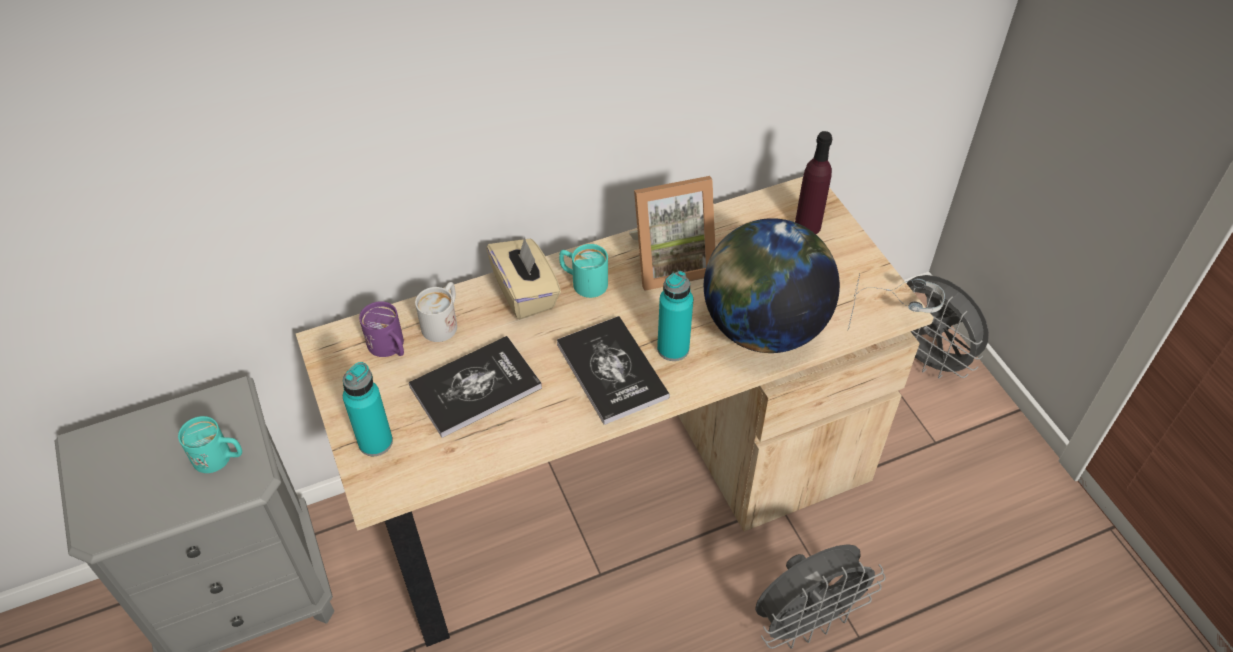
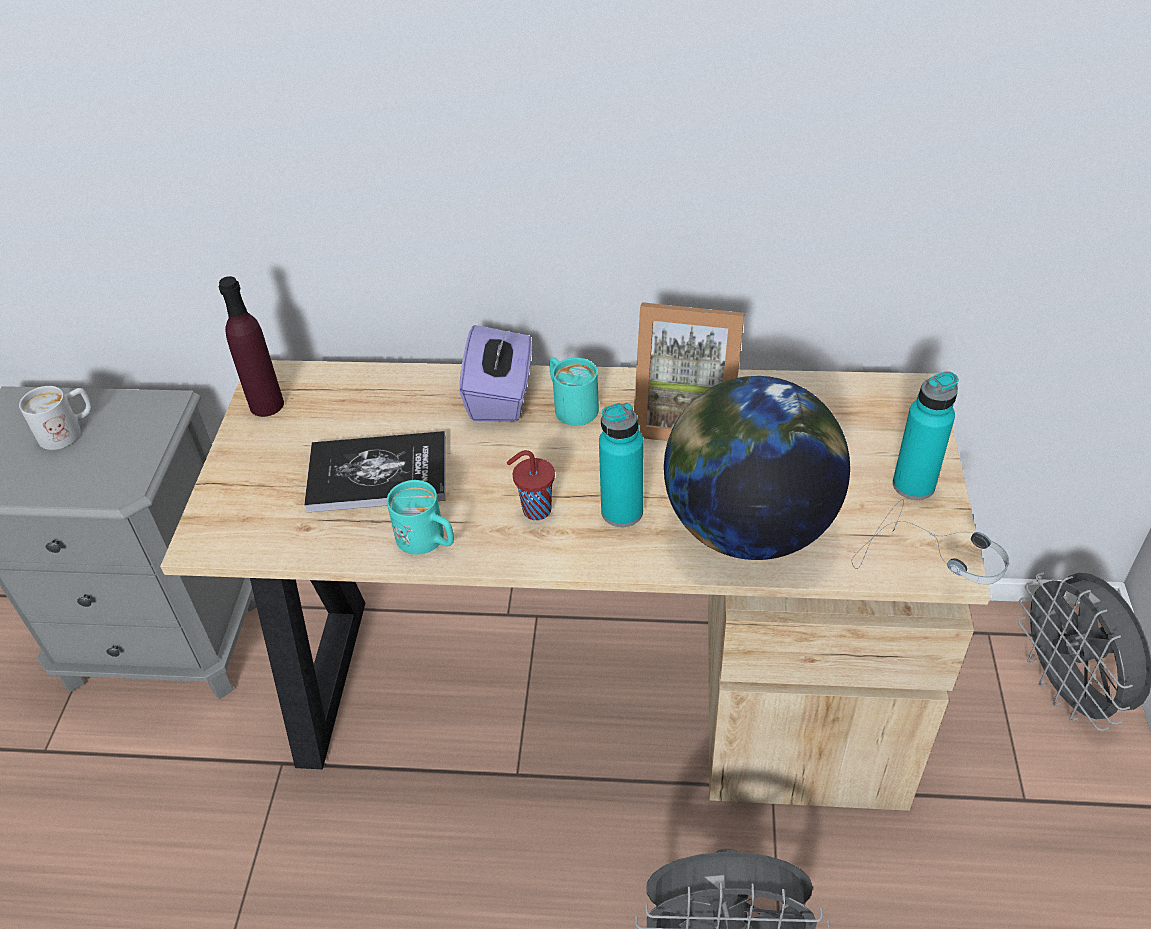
camera: 30 degrees right, 5 degrees down
(220, 458) = (113, 458): turquoise mug -> turquoise mug (428, 541)
(375, 442) = (240, 491): turquoise bottle -> turquoise bottle (913, 485)
(390, 348) = (324, 404): purple mug -> none
(443, 322) = (394, 397): white mug -> white mug (69, 431)
(526, 293) = (500, 396): beige tissue box -> purple tissue box
(612, 371) = (535, 510): book -> red cup
(807, 226) = (885, 430): purple bottle -> purple bottle (266, 405)

